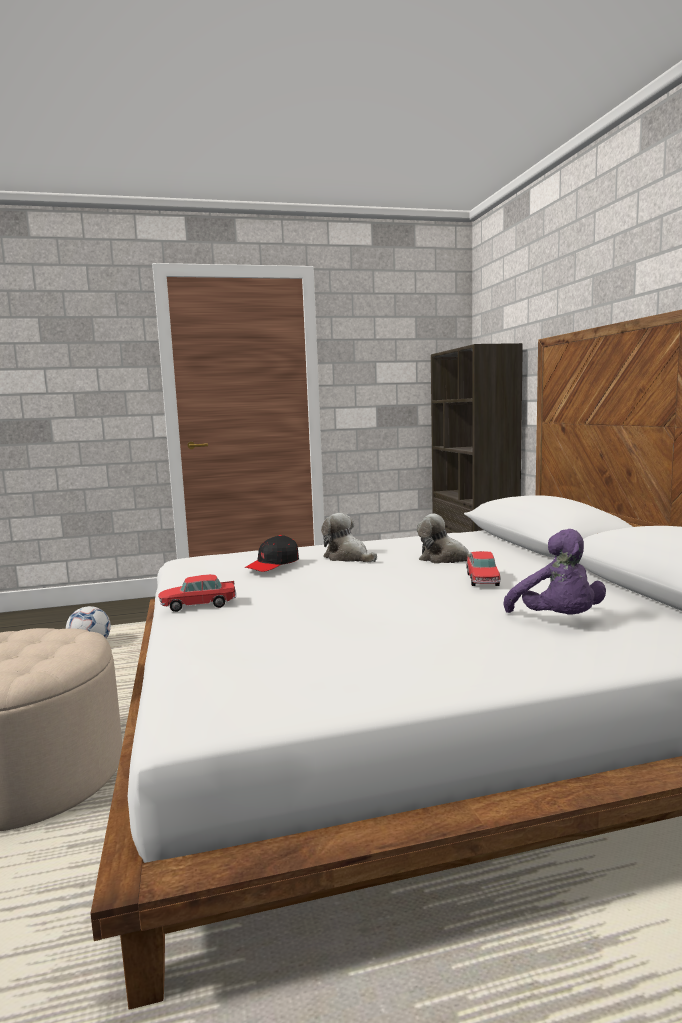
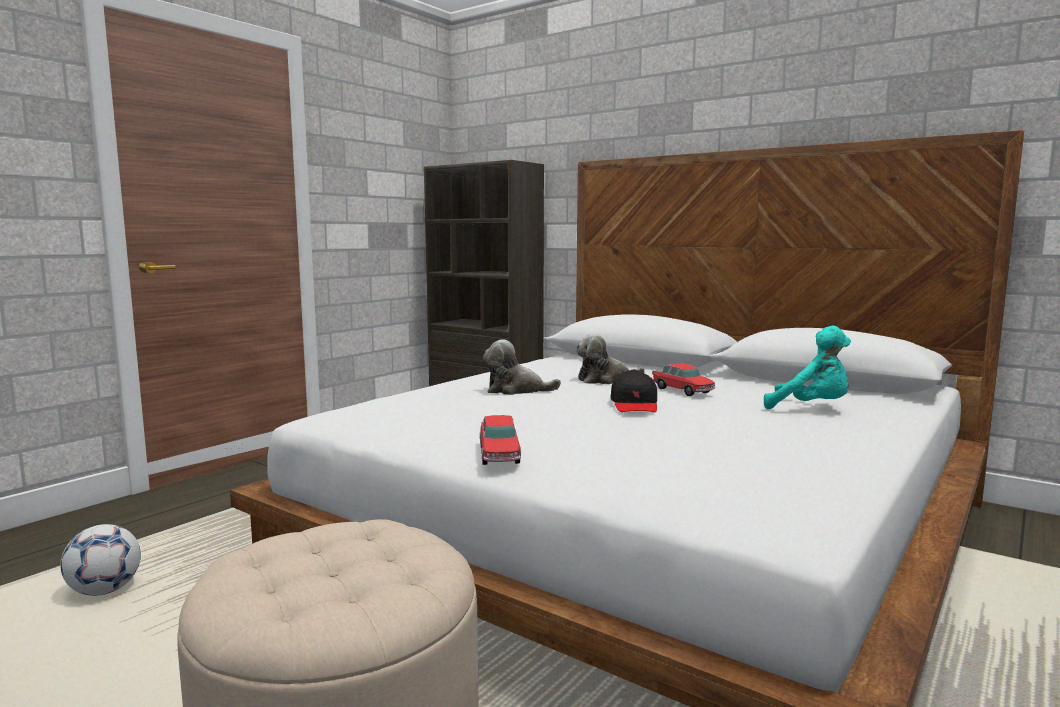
camera: 40 degrees left, 0 degrees up
(198, 605) = (499, 455): toy car -> toy car turned 45 degrees counterclockwise
(273, 564) = (468, 405): black cap -> black cap (635, 404)
(557, 620) = (811, 408): purple plush toy -> turquoise plush toy

